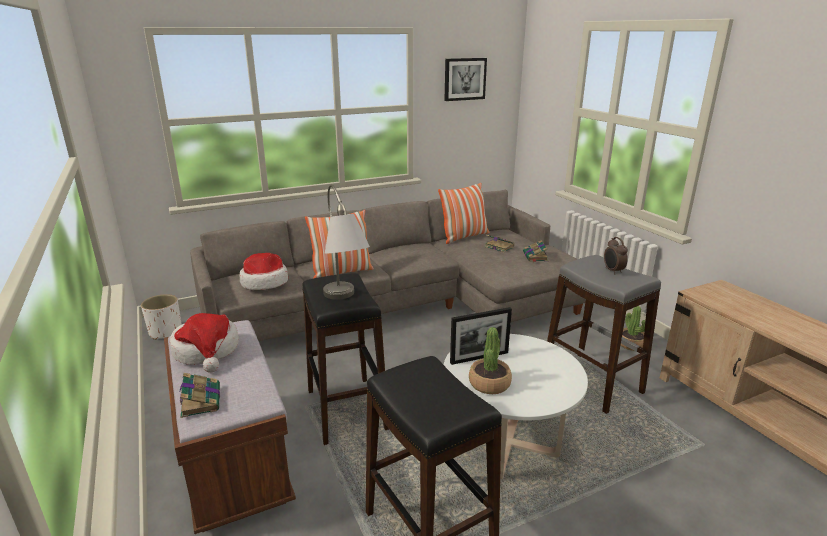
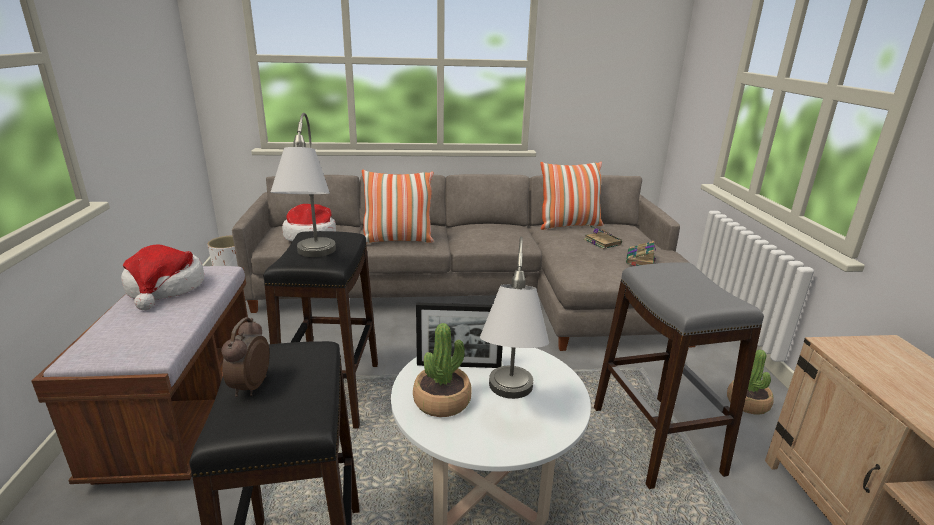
camera: 20 degrees right, 0 degrees up
(201, 400) = (101, 336): book -> none
(464, 79) = (605, 34): picture -> none
(532, 374) = (508, 404): none -> grey table lamp
(612, 271) = (693, 287): alarm clock -> alarm clock (250, 387)

